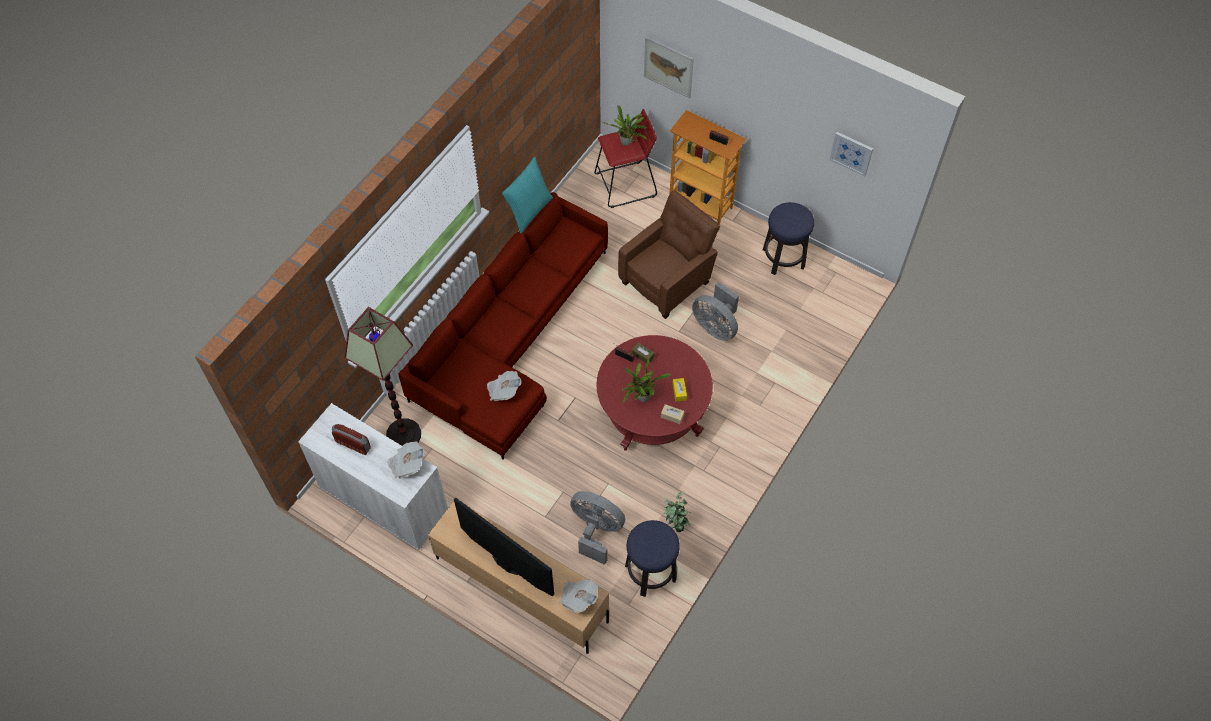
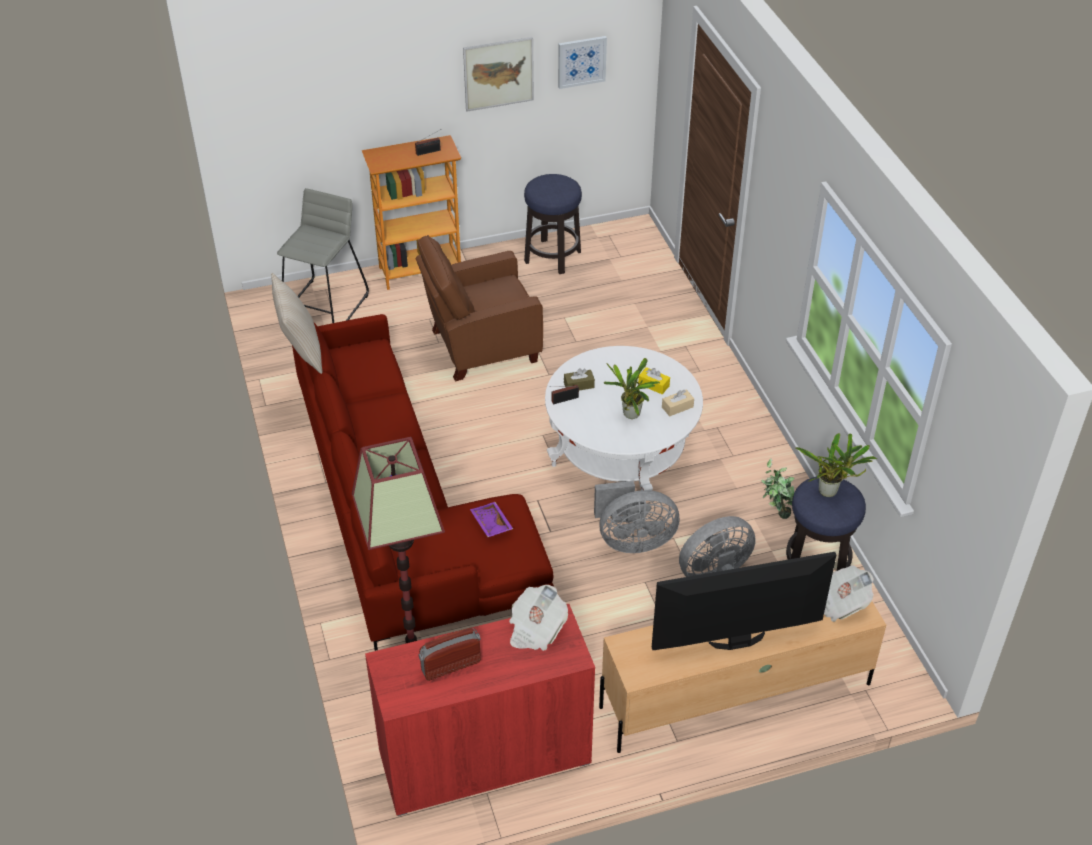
camera: 50 degrees left, 15 degrees down
(384, 499) = (484, 757): white cabinet -> red cabinet
(503, 390) = (490, 524): newspaper -> purple tray
(529, 211) = (301, 351): turquoise pillow -> beige pillow
(625, 185) = (325, 306): red stool -> grey stool
(626, 143) = (315, 237): potted plant -> potted plant (830, 492)
(652, 410) = (621, 450): red coffee table -> white coffee table
(668, 67) = (322, 103): picture -> picture (498, 73)
(668, 281) = (480, 346): brown armchair -> brown armchair turned 105 degrees counterclockwise
(715, 326) = (574, 346): grey fan -> grey fan (632, 541)

